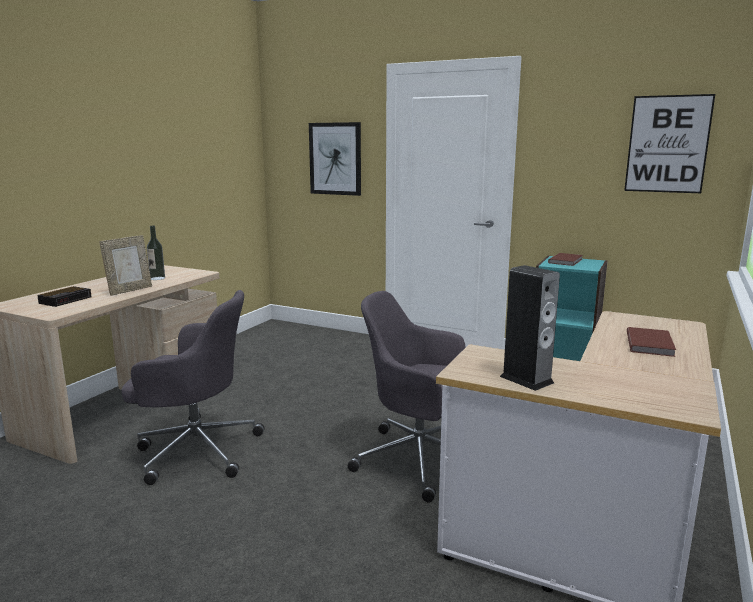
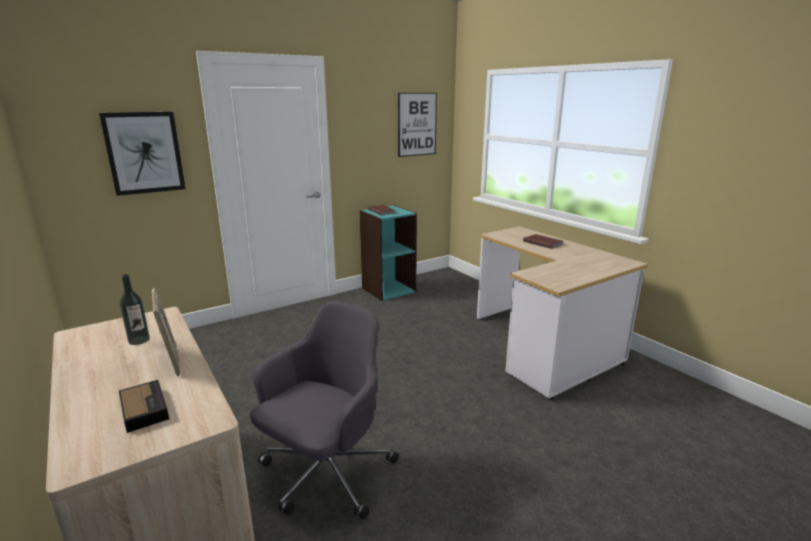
camera: 60 degrees left, 5 degrees up
(420, 460) = (444, 371): grey office chair -> none
(526, 379) = (577, 276): speaker -> none

